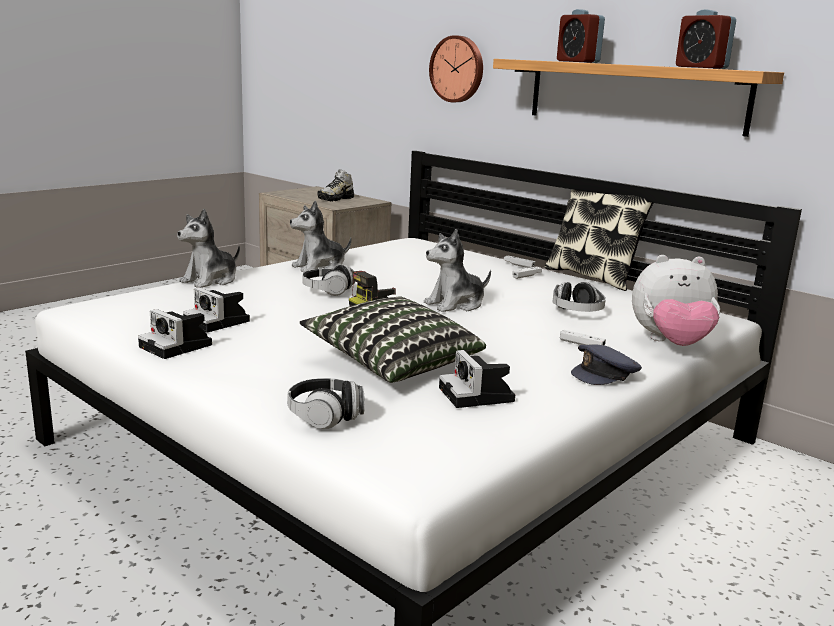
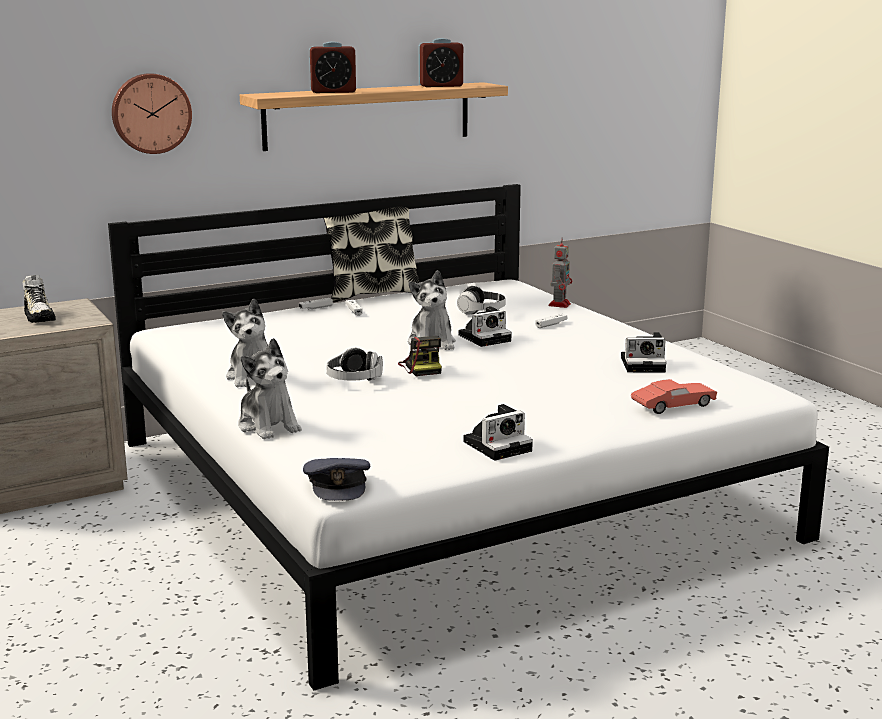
camera: 70 degrees left, 0 degrees up
(219, 322) = (431, 428): camera -> camera (486, 337)
(325, 416) = (673, 407): headphones -> red toy car
(393, 362) = (567, 379): pillow -> none
(605, 374) = (613, 329): grey cap -> grey cap (338, 485)
(671, 344) = (559, 304): plush toy -> toy robot

